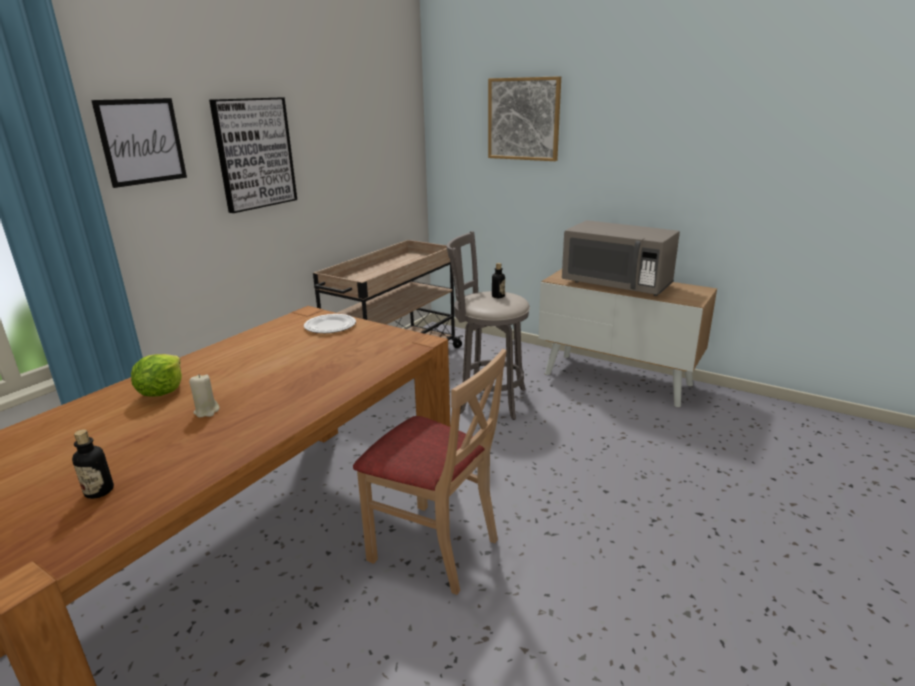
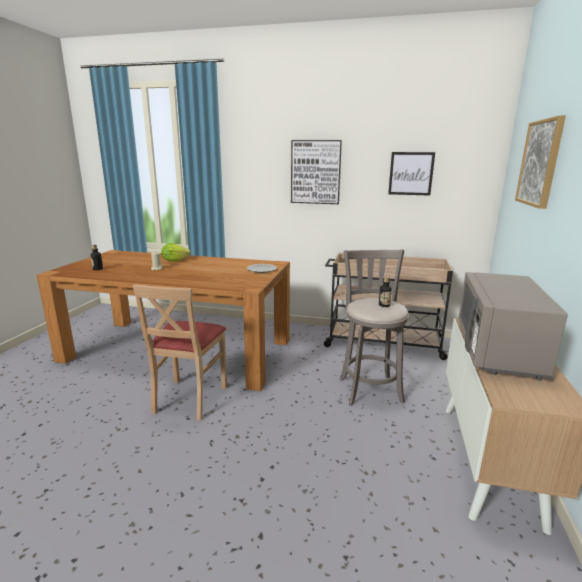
camera: 70 degrees right, 5 degrees down
(142, 141) = (252, 159): picture -> picture (411, 173)

